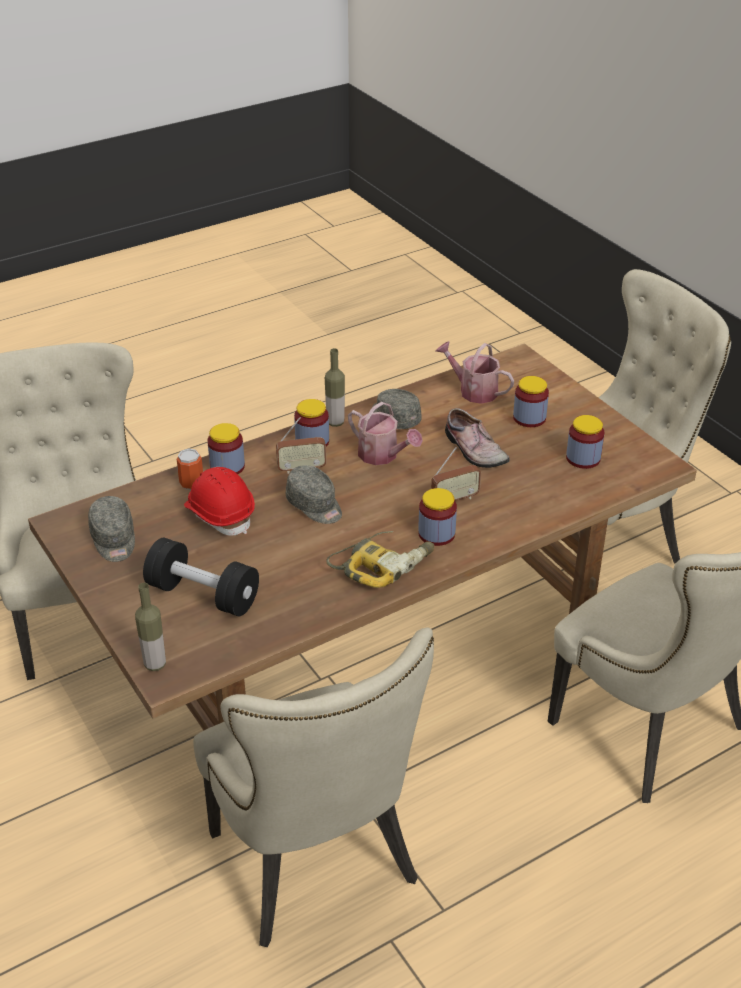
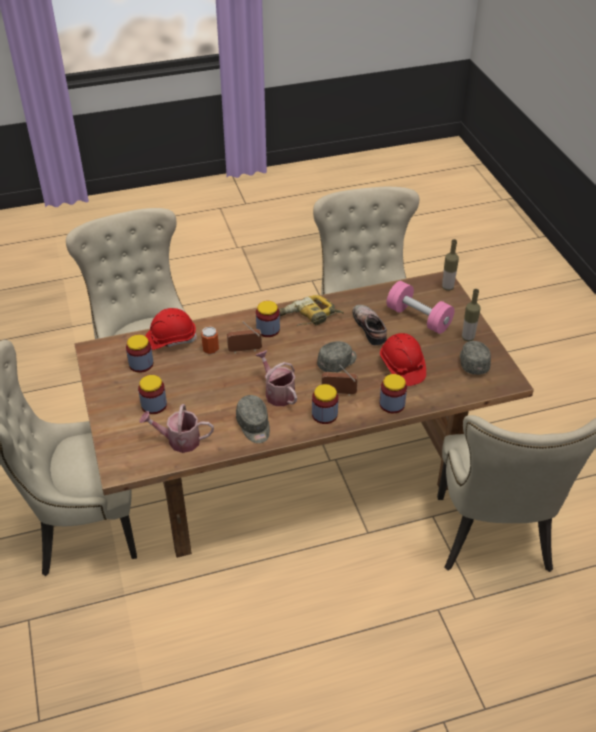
camera: 165 degrees left, 5 degrees up
(191, 483) = (419, 395): can -> can (210, 349)
(203, 595) = (418, 318): black dumbbell -> pink dumbbell
(315, 505) = (337, 362): grey cap -> grey cap turned 75 degrees clockwise
(335, 422) = (301, 430): bottle -> bottle (468, 338)
(473, 391) = (179, 440): watering can -> watering can turned 135 degrees clockwise
(473, 450) = (211, 385): shoe -> shoe (371, 328)
(569, 495) = (170, 339): none -> red hard hat

